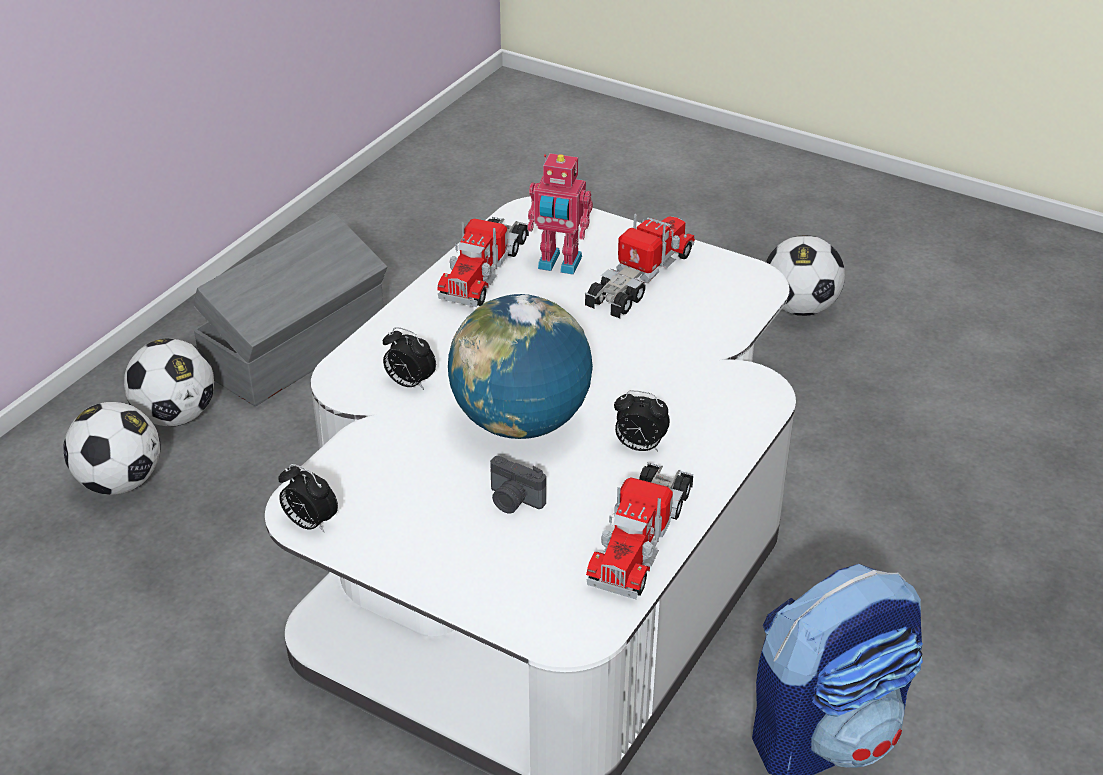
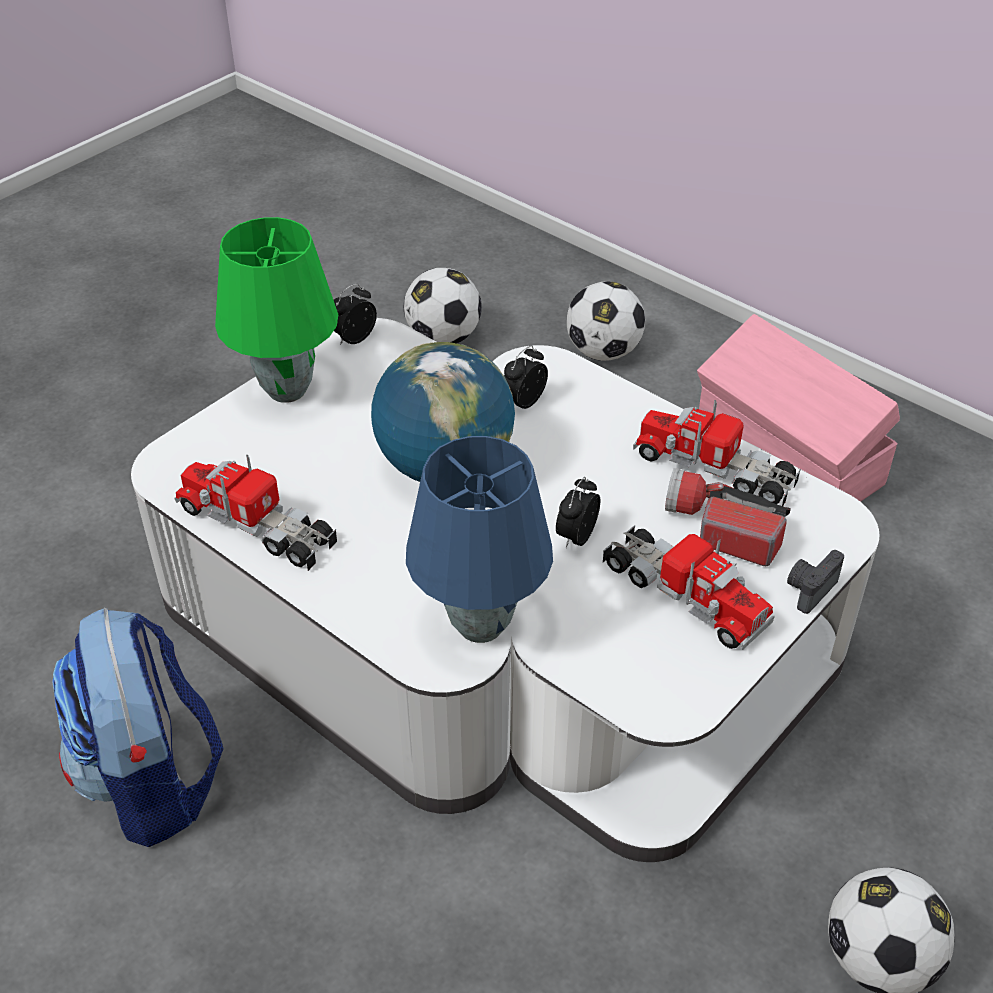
camera: 100 degrees right, 5 degrees up
(176, 416) = (688, 380): football -> football (443, 338)
(298, 349) = (787, 457): grey storage box -> pink storage box
(415, 561) = (287, 389): none -> green table lamp
(513, 501) = (337, 451): camera -> camera (809, 589)
(559, 264) = (720, 528): toy robot -> flashlight
(639, 446) = (382, 544): alarm clock -> alarm clock (576, 536)
(713, 377) = (479, 624): none -> blue table lamp

